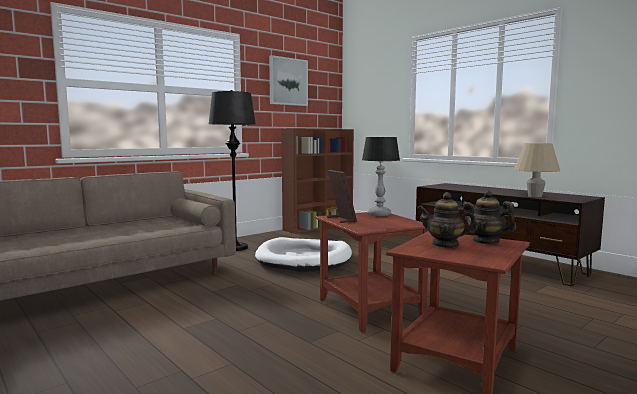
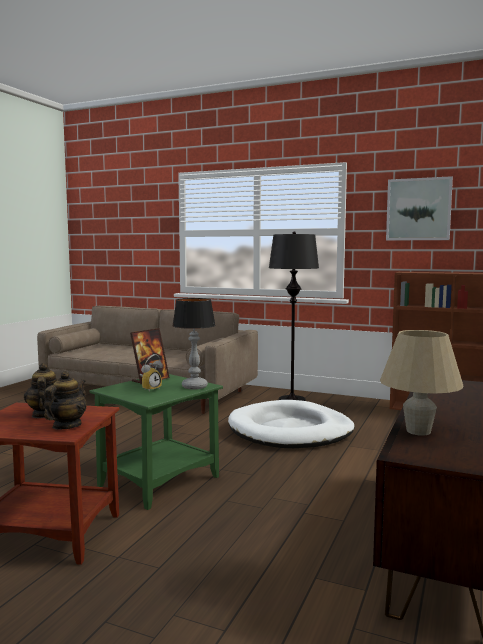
camera: 65 degrees right, 0 degrees up
(369, 309) = (158, 481): brown side table -> green side table
(375, 221) = (150, 389): none -> alarm clock

